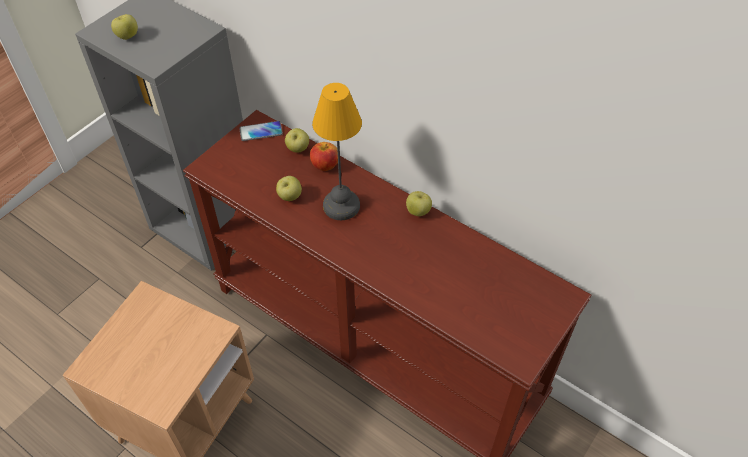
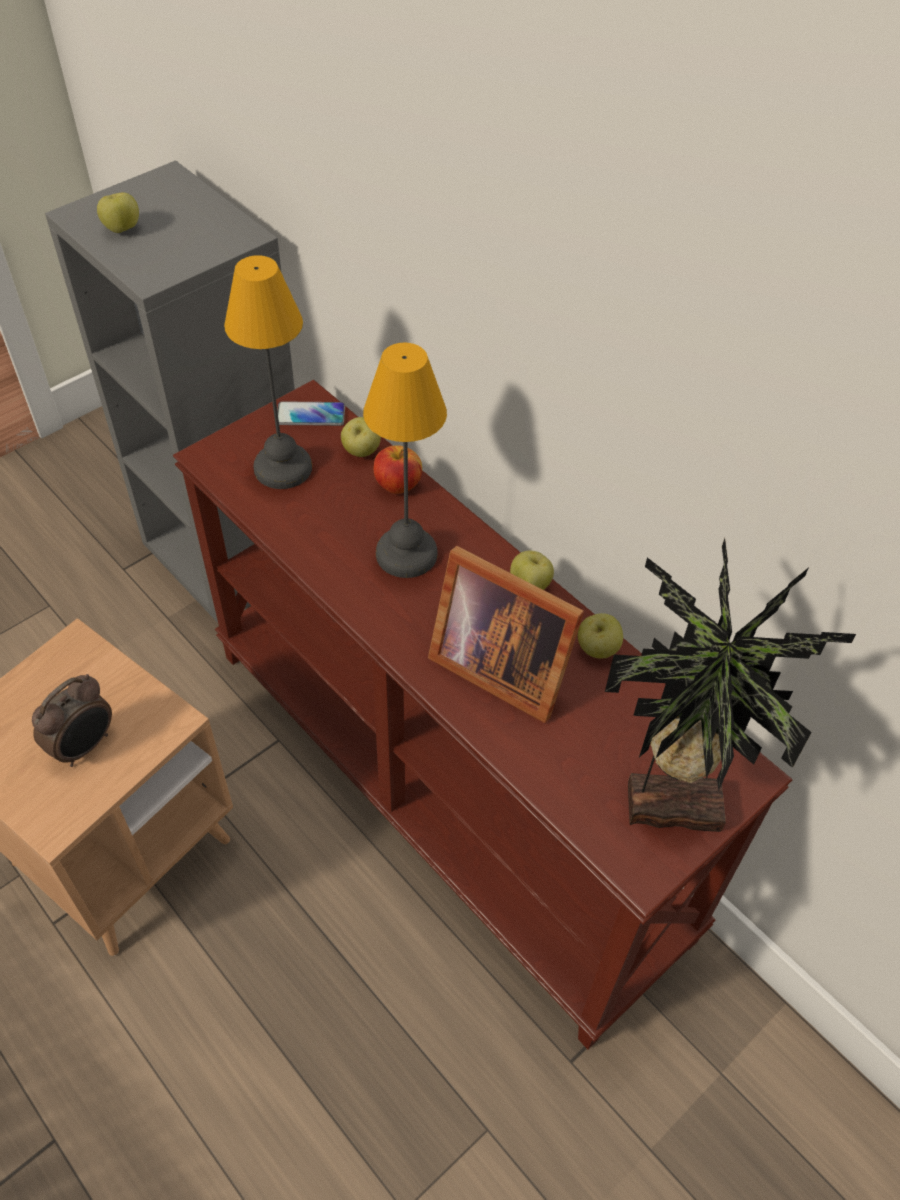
camera: 10 degrees right, 0 degrees up
(168, 356) = (85, 746): none -> alarm clock
(253, 166) = (283, 466): none -> table lamp
(290, 197) = (328, 525): apple -> apple (597, 649)
(412, 261) = (498, 664): none -> picture frame
(528, 319) = (670, 801): none -> potted plant

